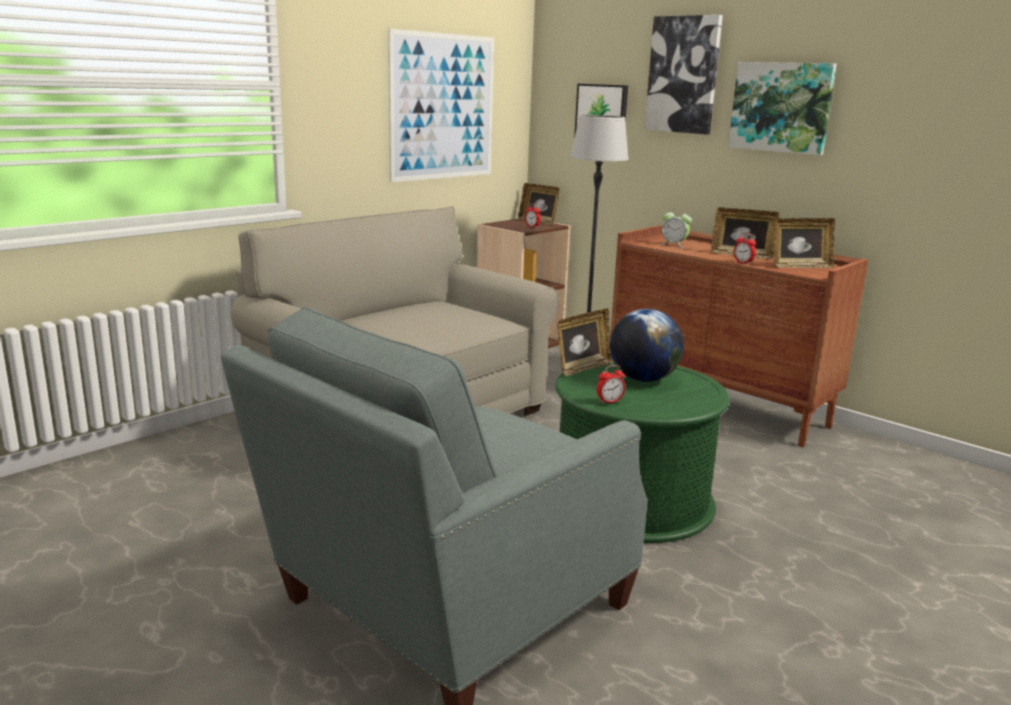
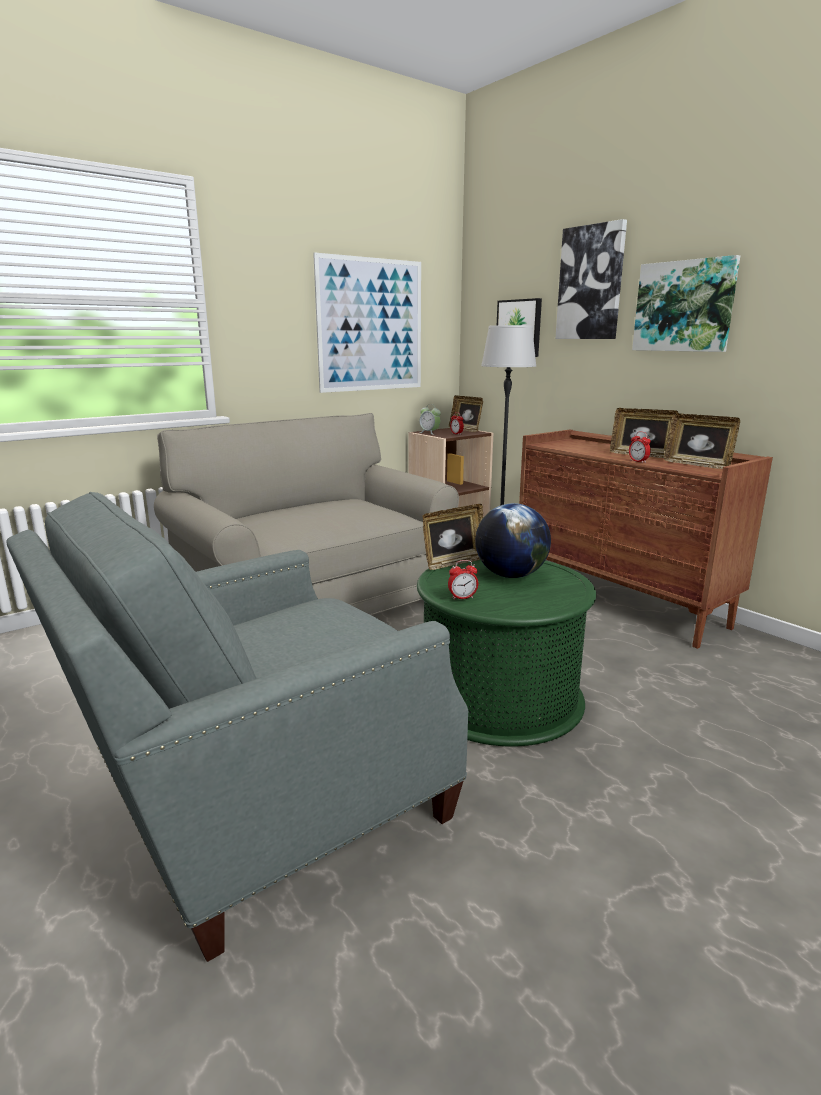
camera: 10 degrees right, 0 degrees up
(674, 245) = (577, 446): alarm clock -> alarm clock (429, 433)
(800, 266) = (697, 465): picture frame -> picture frame turned 45 degrees clockwise

